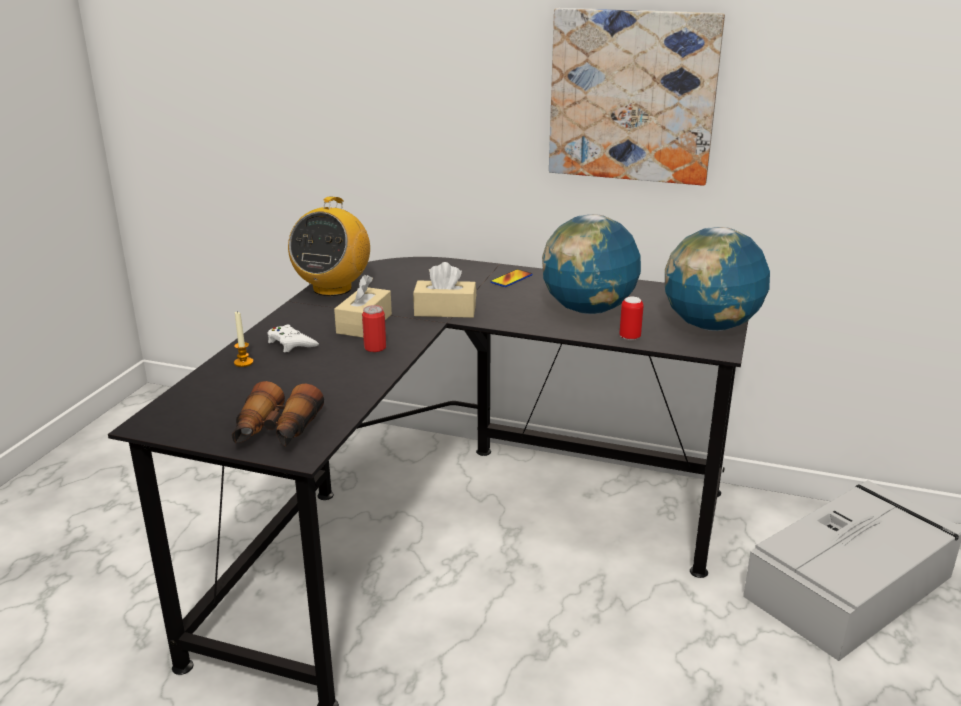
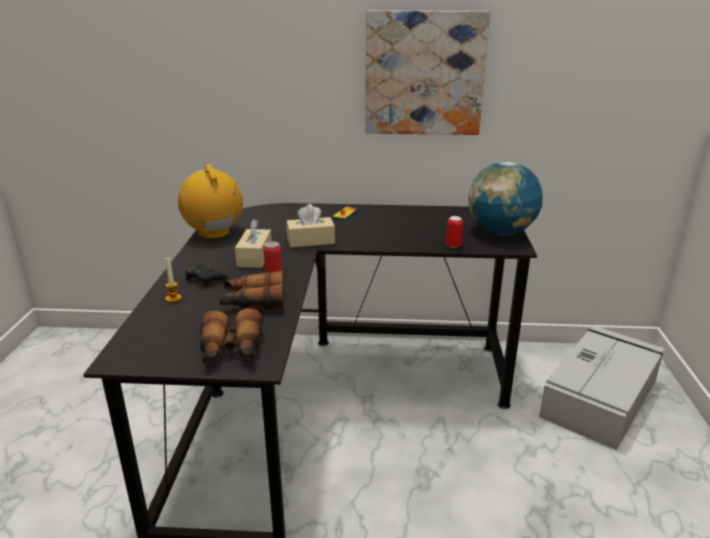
camera: 15 degrees left, 0 degrees up
(291, 343) = (205, 279): white game controller -> black game controller
(332, 288) = (214, 233): radio -> radio turned 150 degrees clockwise
(332, 378) = (253, 301): none -> binoculars
(588, 310) = (412, 230): globe -> none

